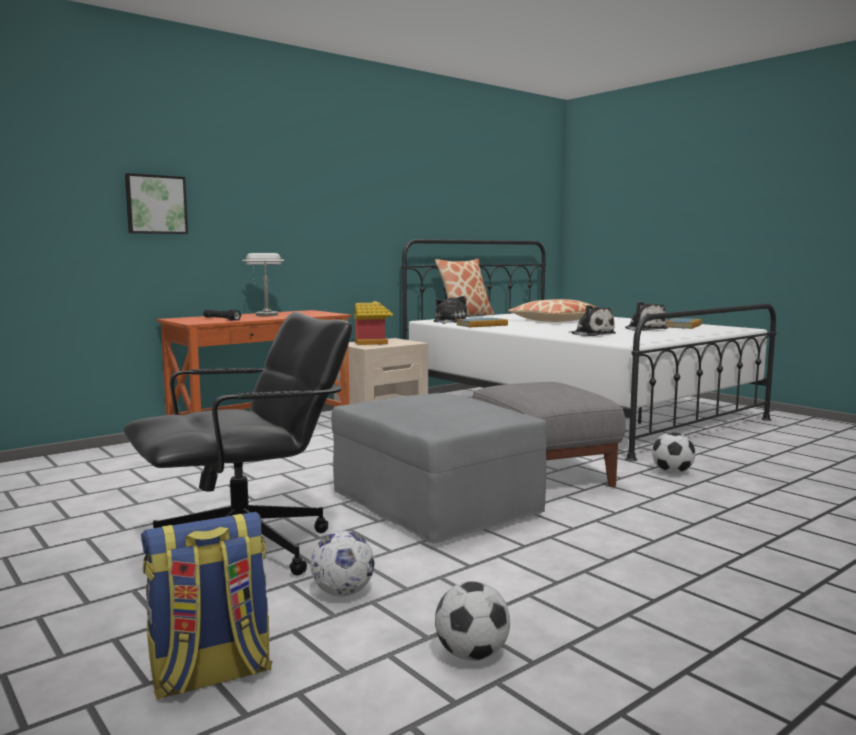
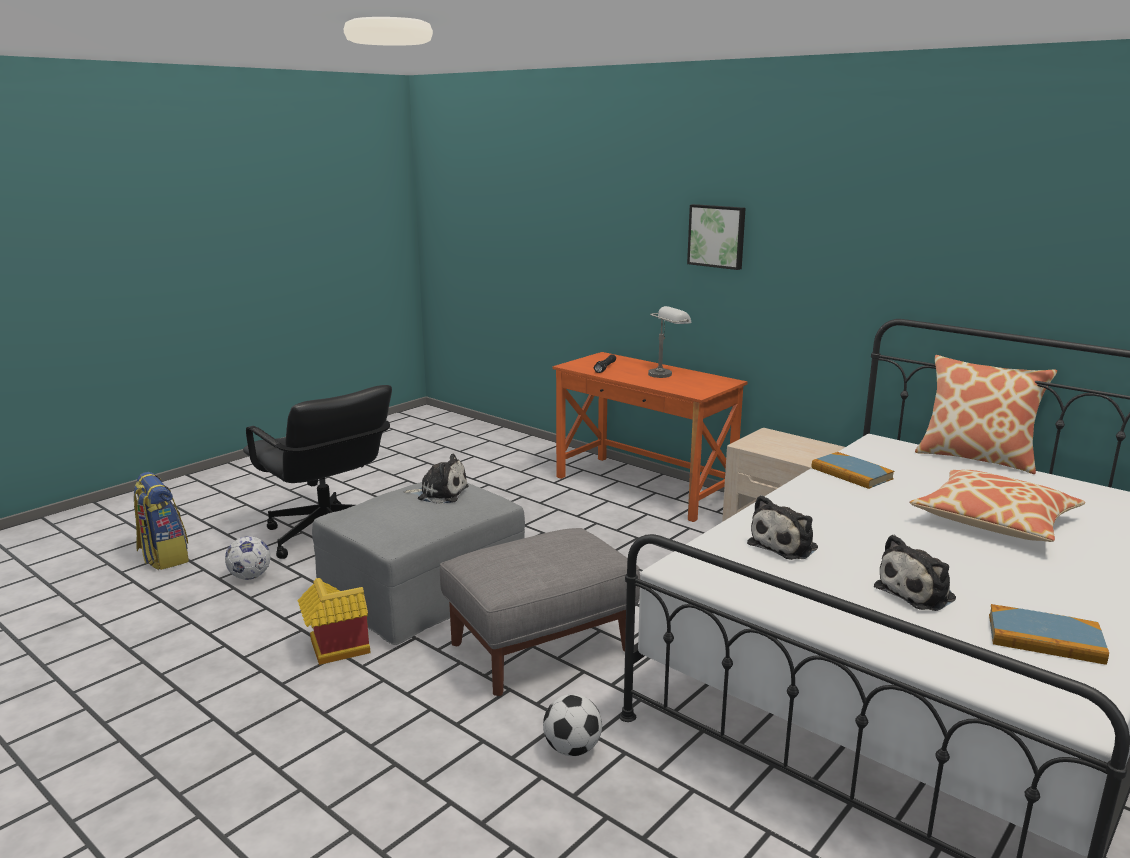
camera: 80 degrees right, 10 degrees up
(156, 204) = (610, 247): picture -> picture (717, 236)
(373, 343) = (784, 443): toy house -> toy house (333, 650)
(449, 321) = (878, 453): plush toy -> plush toy (440, 493)
(472, 655) = (148, 627): football -> none

